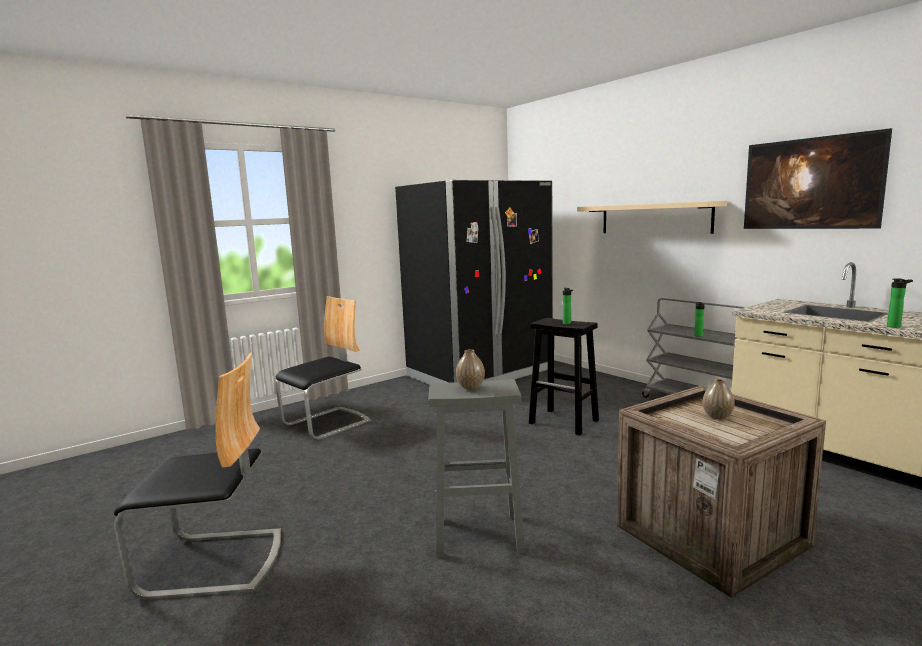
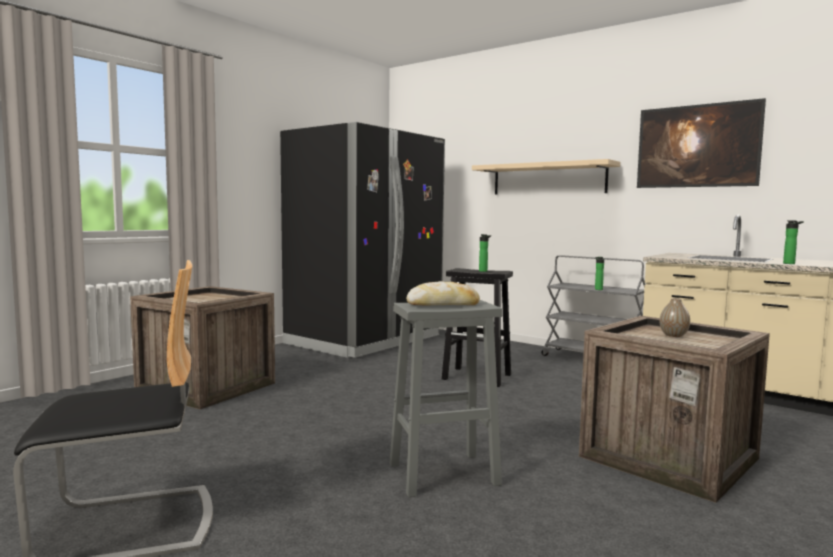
camera: 15 degrees left, 5 degrees down
(327, 423) = (209, 387): chair -> crate
(470, 387) = (443, 304): vase -> bread

